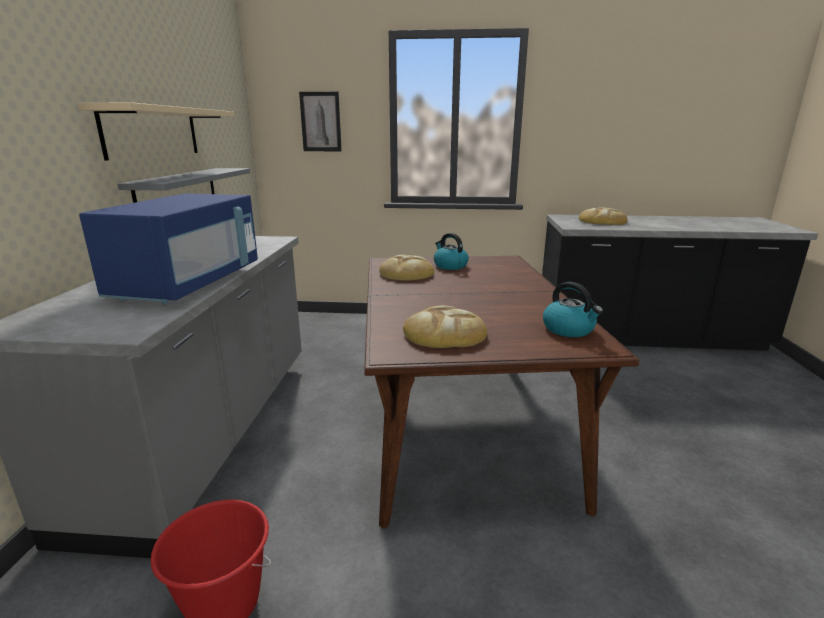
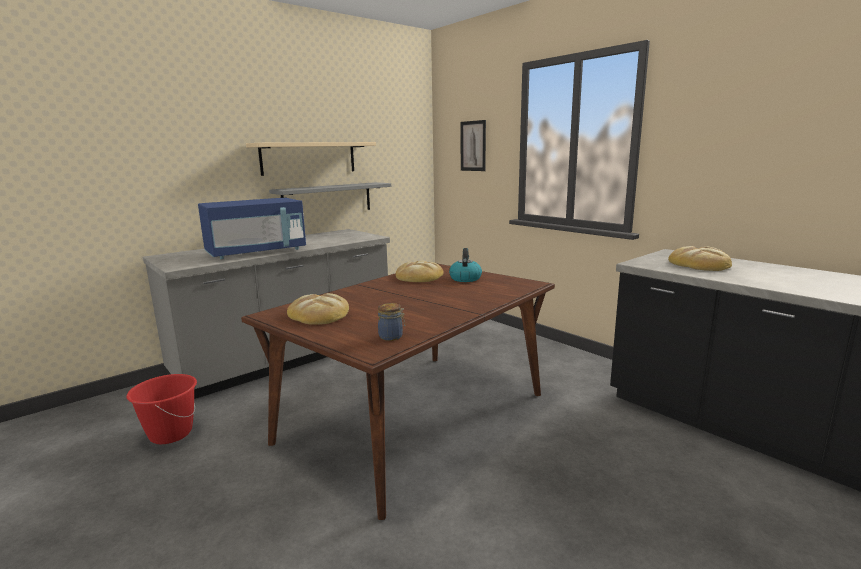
camera: 45 degrees right, 5 degrees down
(569, 329) = (392, 337): kettle -> jar

